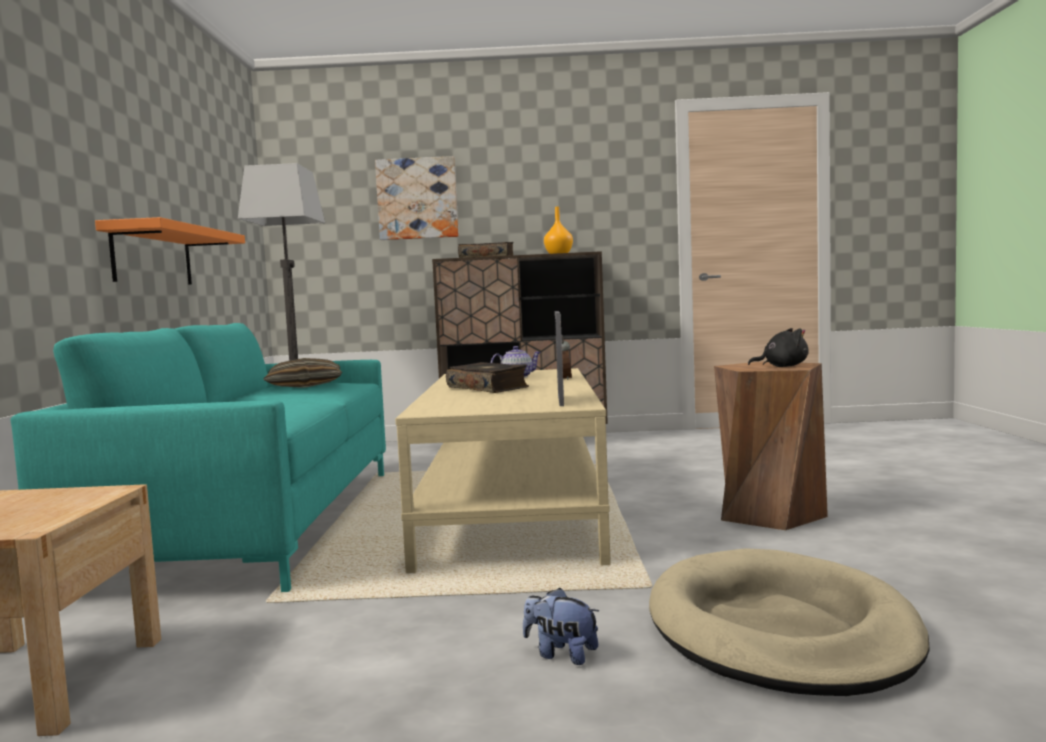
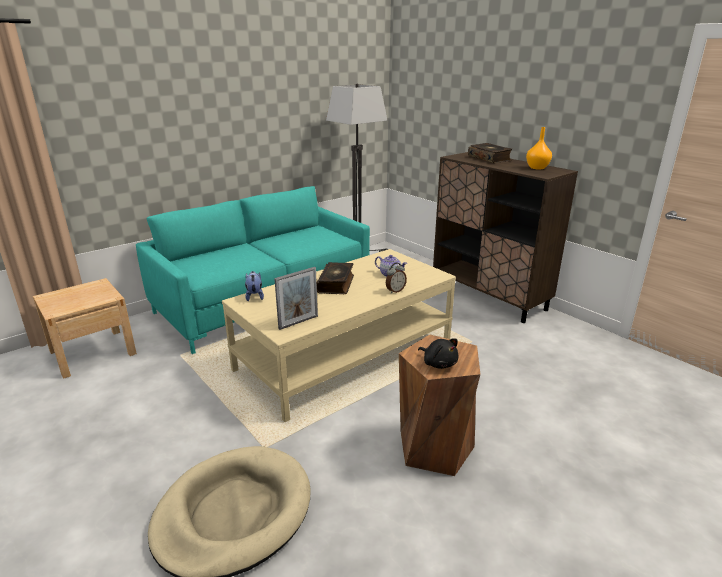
camera: 50 degrees right, 20 degrees up
(153, 256) = (256, 151): orange shelf -> none
(304, 385) = (315, 235): pillow -> none
(417, 198) = (466, 100): picture -> none
(561, 654) = (169, 453): plush toy -> plush toy (254, 296)

